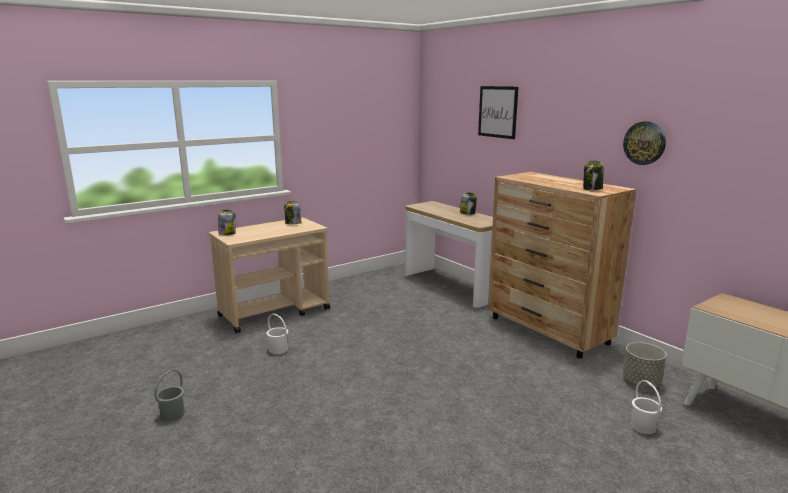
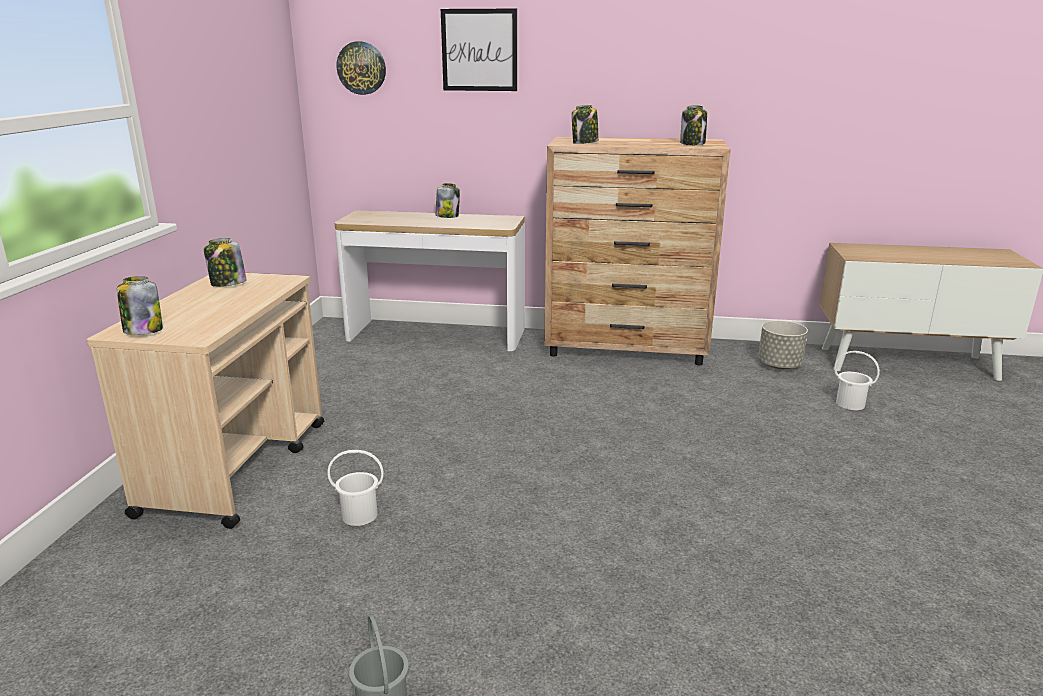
camera: 45 degrees left, 5 degrees up
(524, 178) = (585, 143): none -> jar
(644, 143) = (726, 79): wall clock -> wall clock (361, 68)

